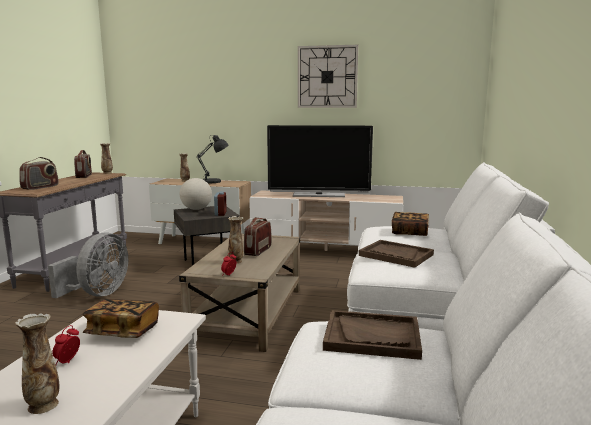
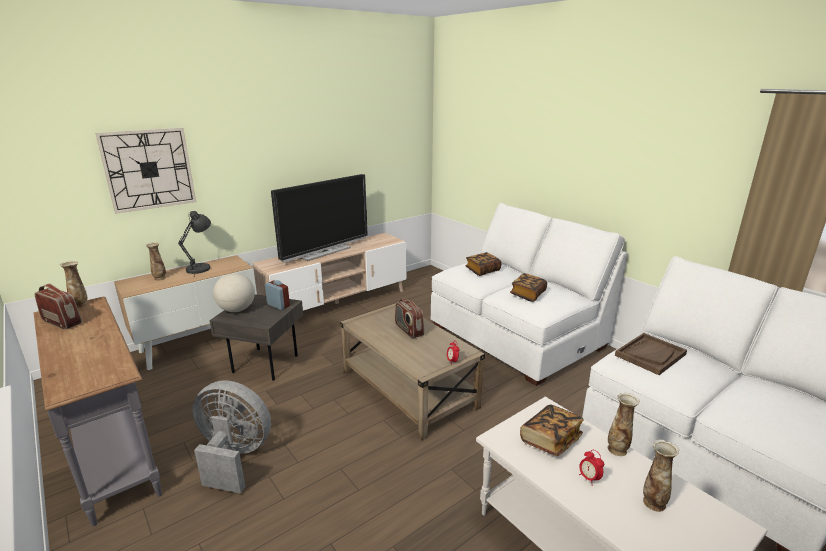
camera: 50 degrees left, 10 degrees up
(40, 187) = (86, 365): radio -> none
(98, 294) = (234, 457): grey fan -> grey fan turned 45 degrees counterclockwise
(236, 261) = (422, 348): vase -> vase (617, 449)
(327, 77) = (308, 126): wall clock -> wall clock (149, 169)
(395, 255) = (528, 294): brown tray -> book

